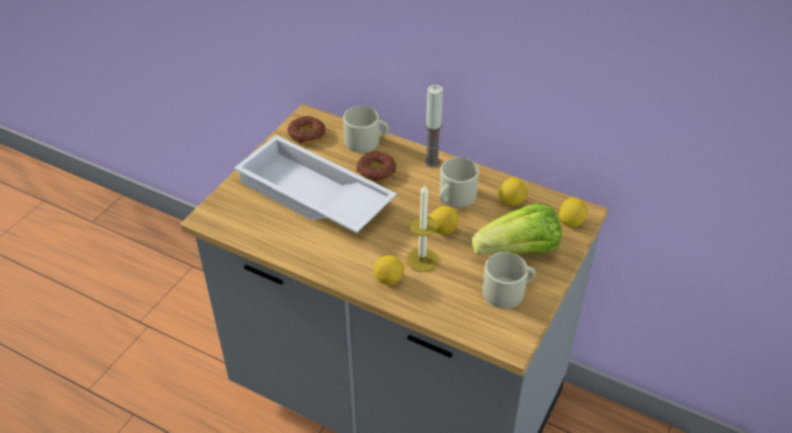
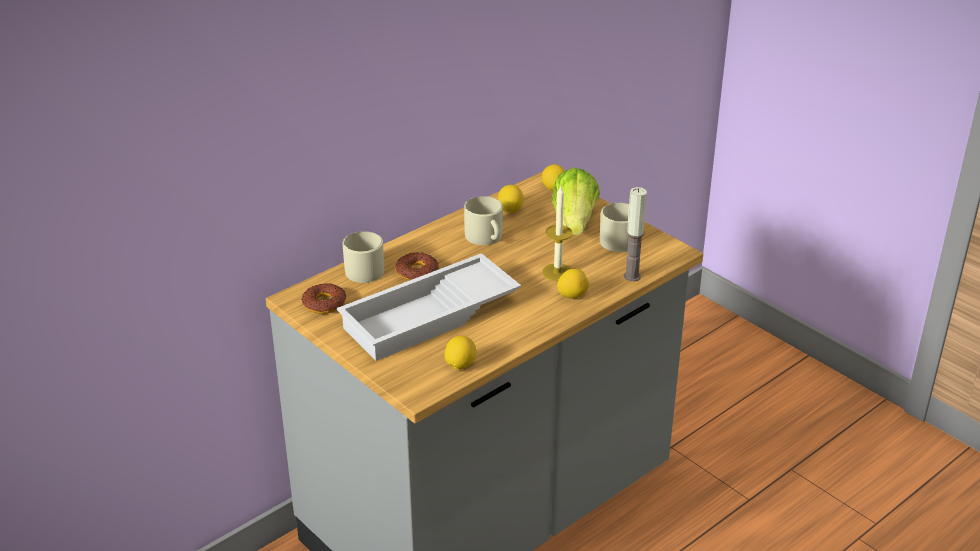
camera: 70 degrees left, 10 degrees down
(432, 162) = (427, 238): candle -> candle (632, 276)
(443, 230) = (526, 253): lemon -> lemon (460, 365)

